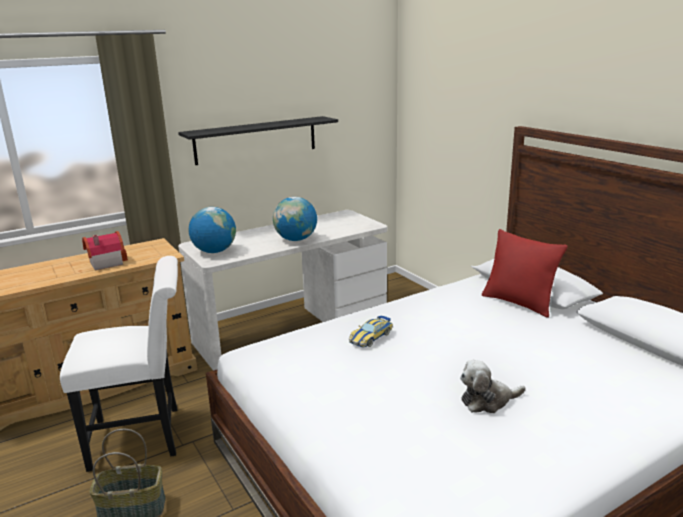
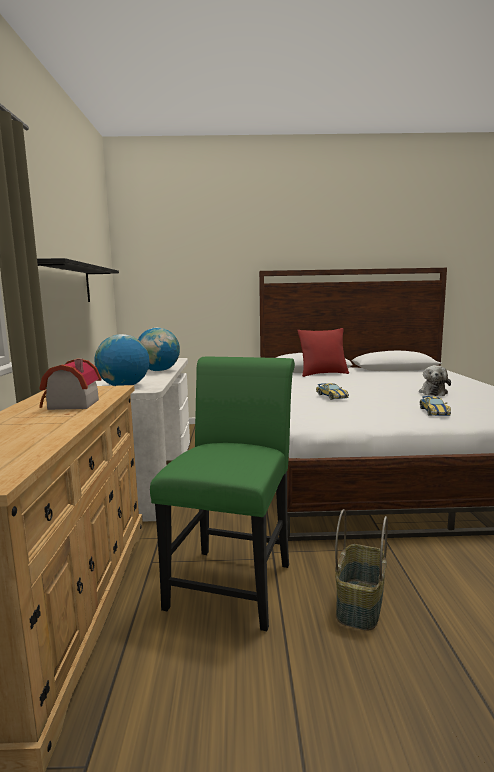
camera: 60 degrees left, 10 degrees down
(144, 436) = (234, 579): white chair -> green chair
(360, 415) = (434, 411): none -> toy car

